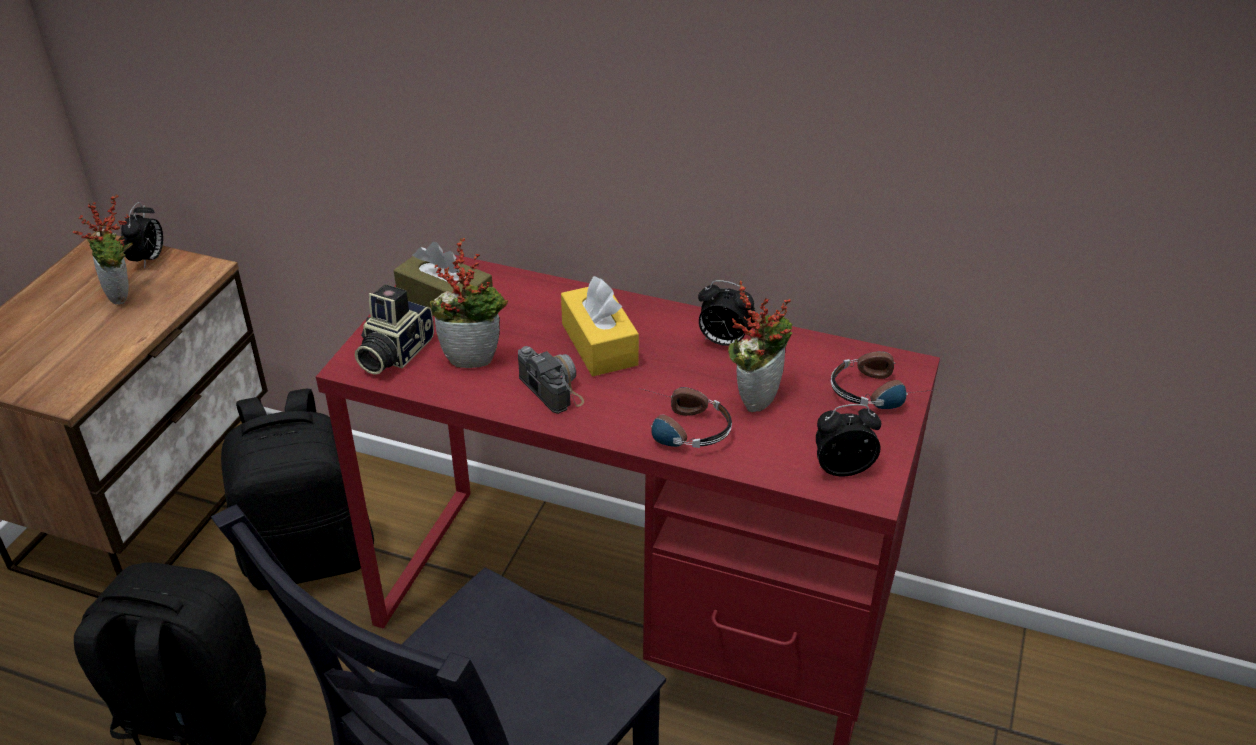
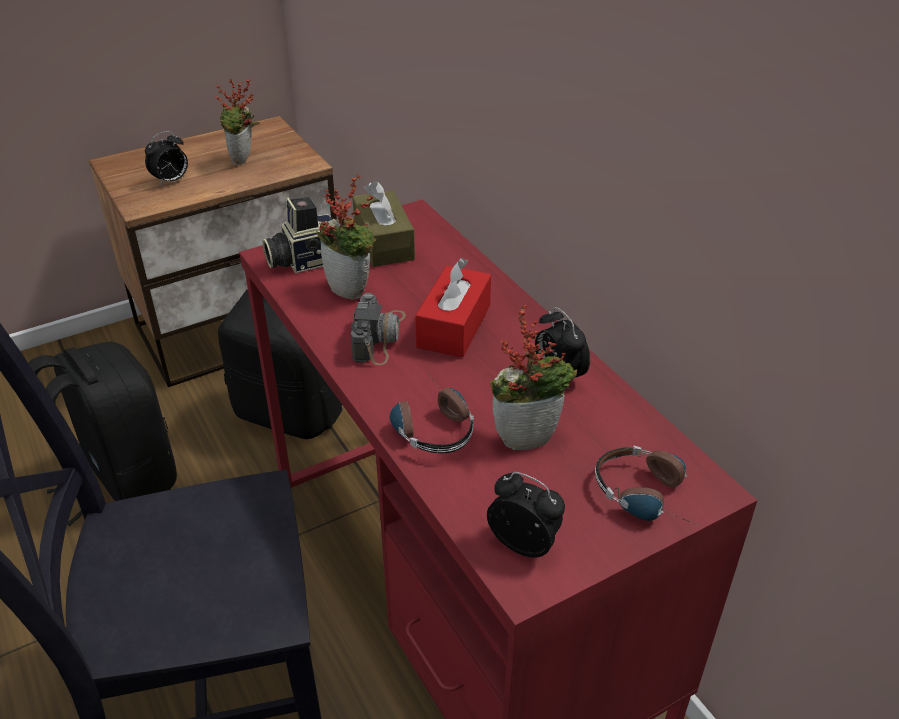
camera: 40 degrees right, 0 degrees up
(149, 259) = (284, 145): alarm clock -> alarm clock (171, 181)
(599, 344) = (454, 326): yellow tissue box -> red tissue box

